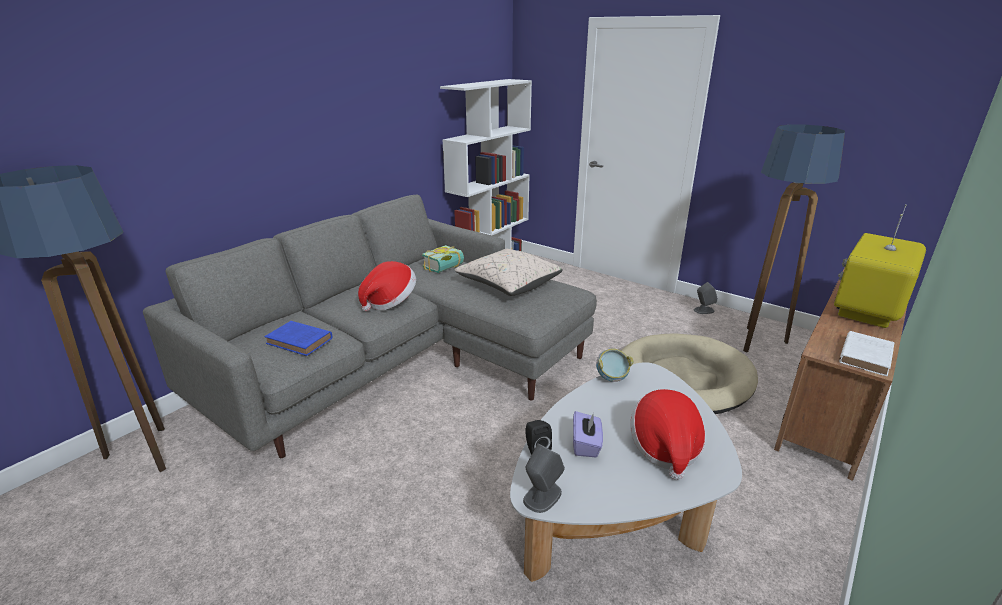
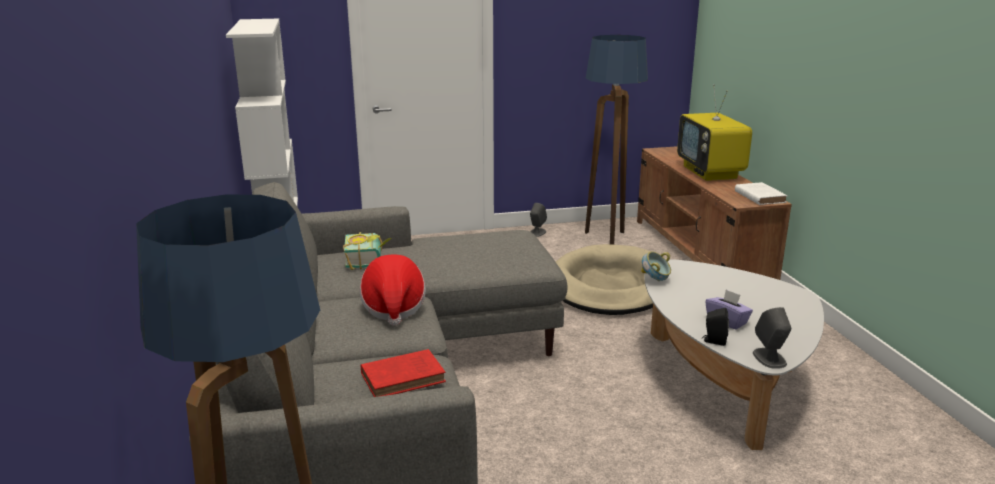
camera: 50 degrees left, 5 degrees down
(301, 341) = (405, 377): blue book -> red book
(508, 284) = (459, 249): beige pillow -> none
(664, 448) = (758, 299): hat -> none

